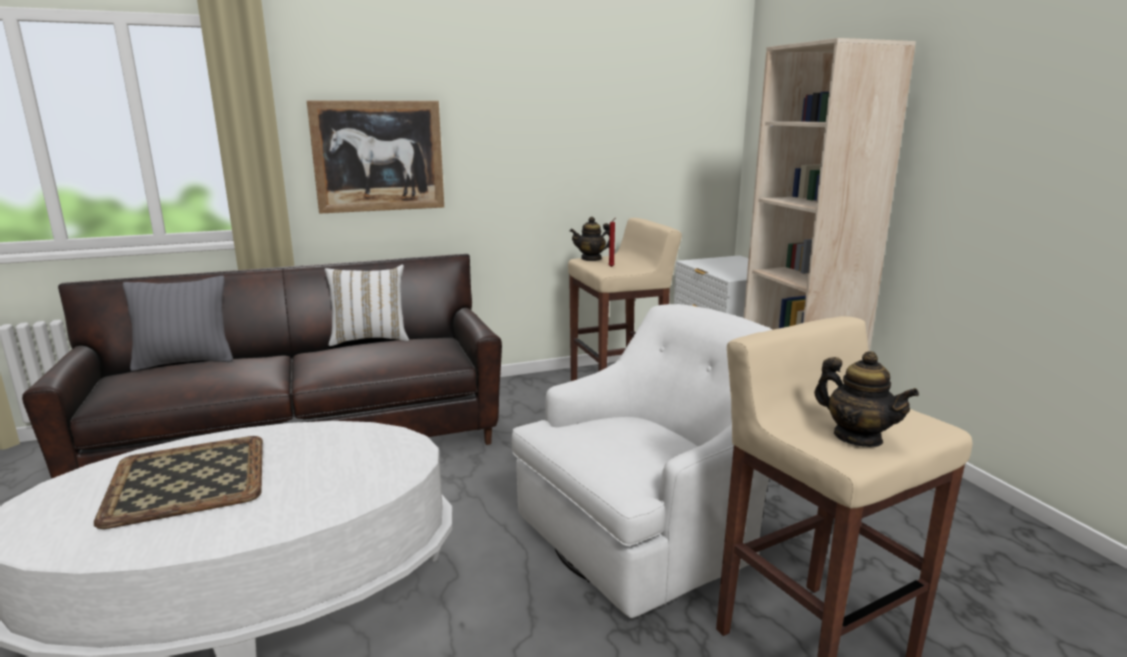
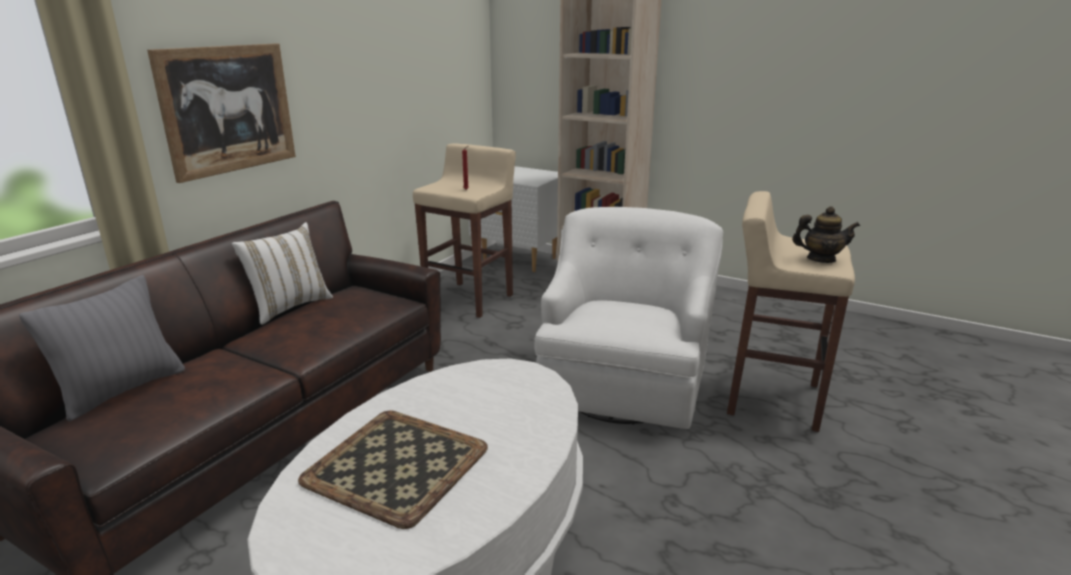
camera: 40 degrees left, 5 degrees up
(591, 258) = (434, 186): teapot -> none

